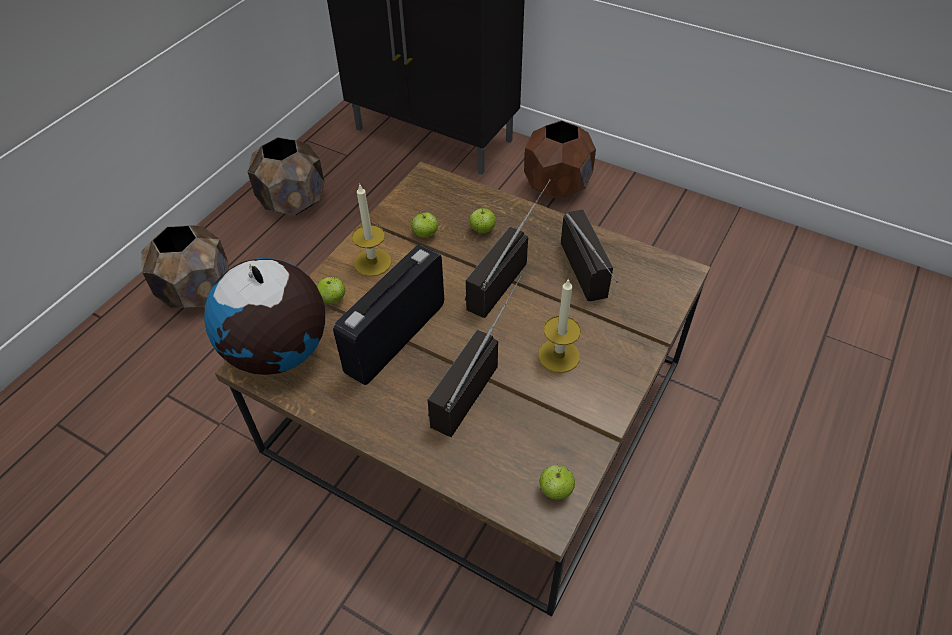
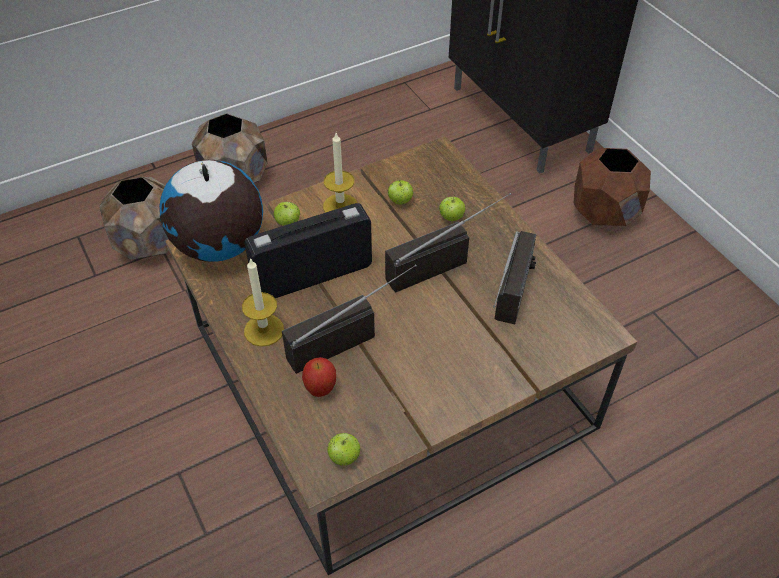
camera: 30 degrees right, 0 degrees up
(294, 202) = (357, 134): brown planter -> brown planter (150, 243)
(485, 440) = (320, 389): none -> apple
(559, 355) = (432, 353): candle -> candle (264, 330)

